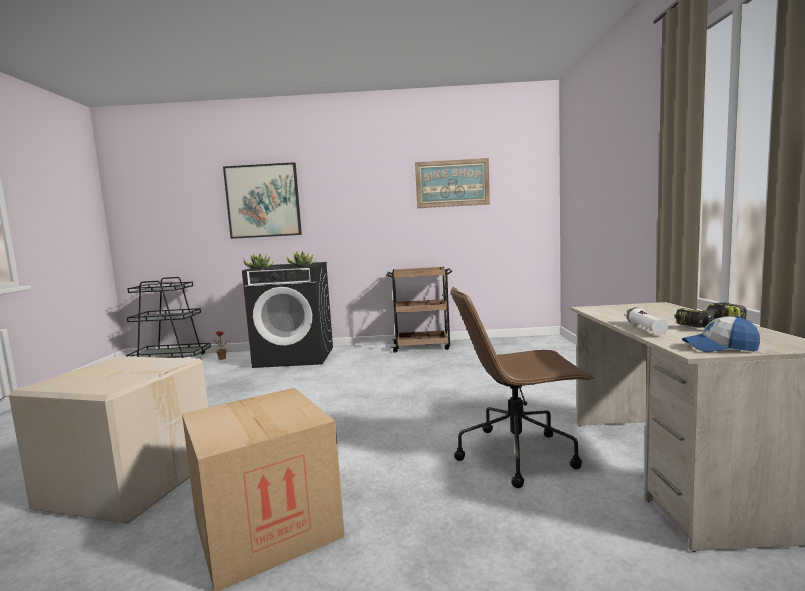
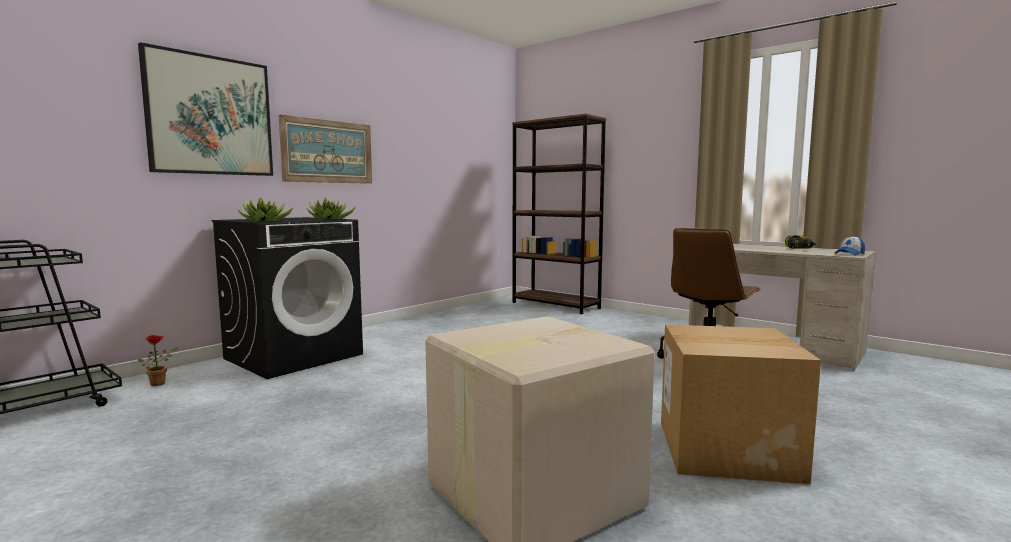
camera: 50 degrees left, 0 degrees up
(422, 346) = (424, 320): brown cart -> none
(452, 183) = (439, 132): picture -> picture (328, 151)
(562, 353) = (555, 305): none -> brown bookcase
(645, 329) = (788, 251): white flashlight -> none

